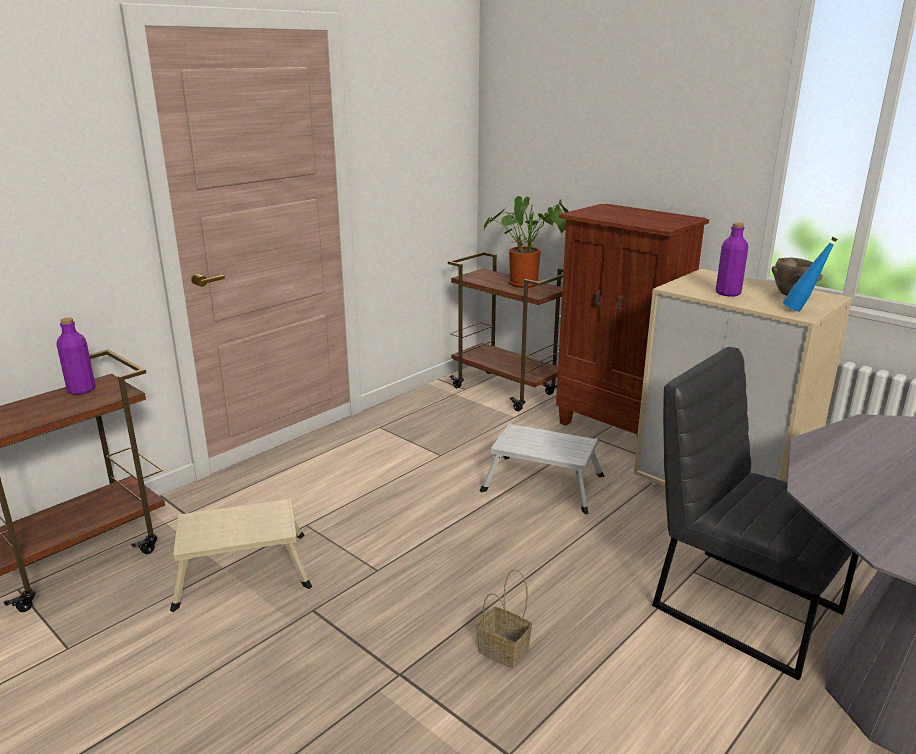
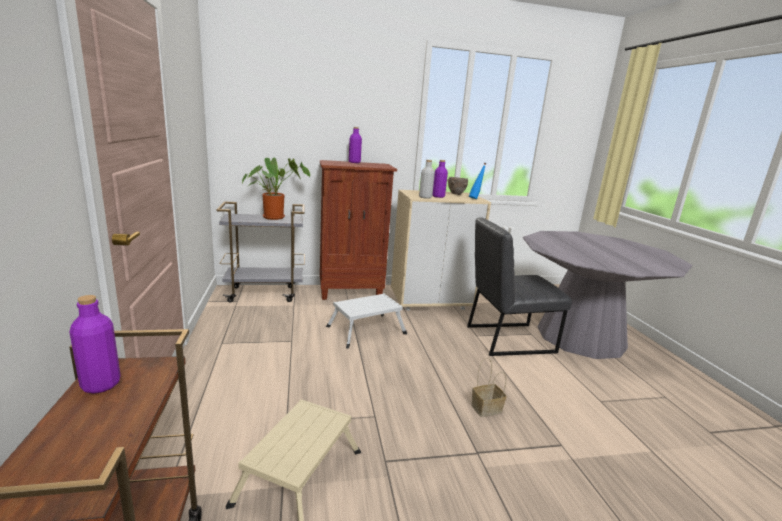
camera: 55 degrees left, 5 degrees down
(506, 392) = (265, 294): brown cart -> grey cart
(644, 212) = (354, 162): none -> purple bottle
(692, 290) = (425, 197): none -> grey bottle

